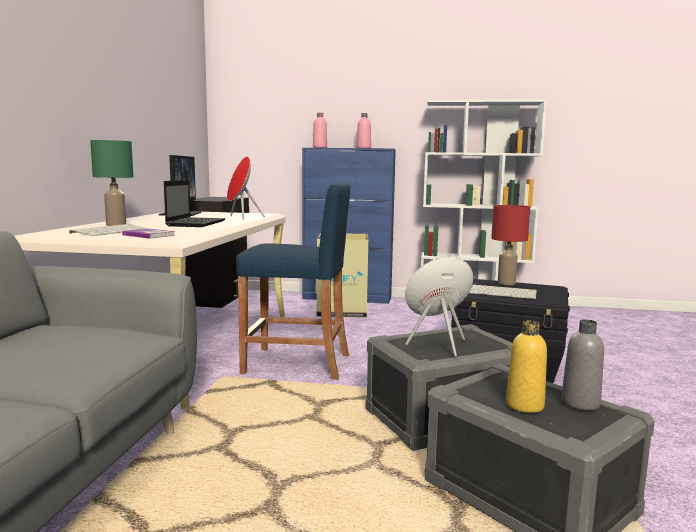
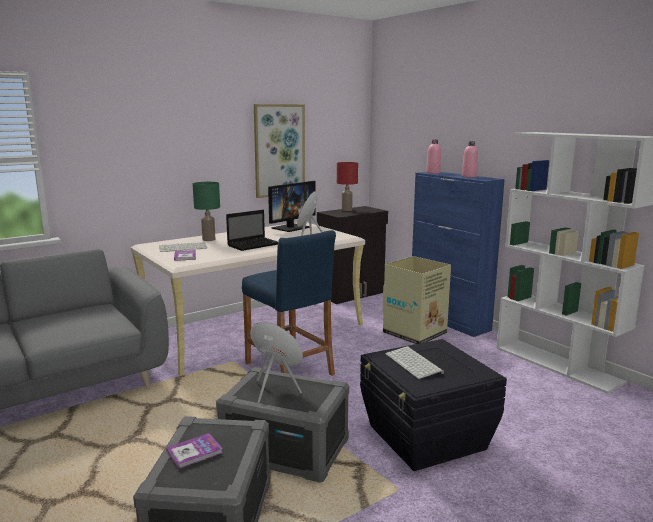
camera: 45 degrees right, 5 degrees up
(145, 117) = (279, 150): none -> picture
(506, 283) = (454, 354): red table lamp -> red table lamp (347, 210)
(524, 405) = (194, 452): yellow bottle -> book
(580, 403) = (225, 469): grey bottle -> none

